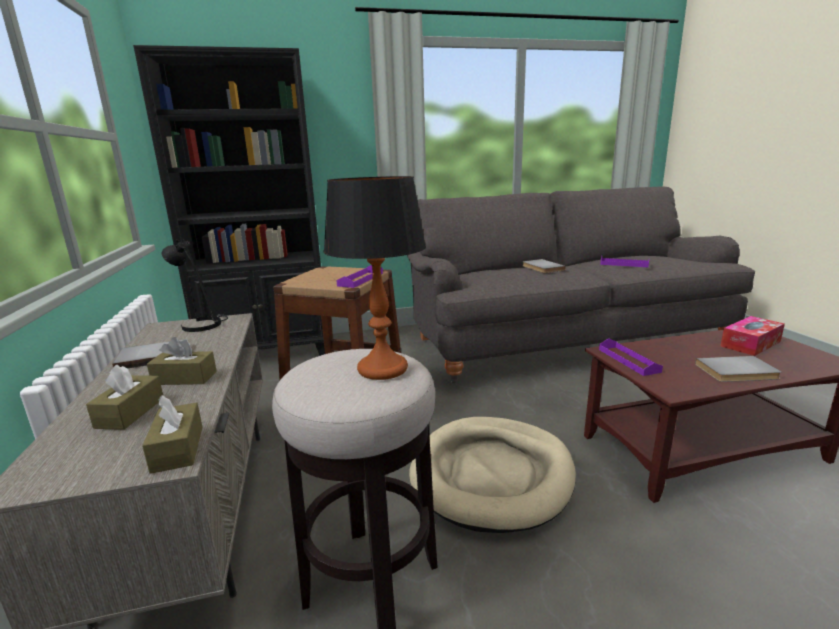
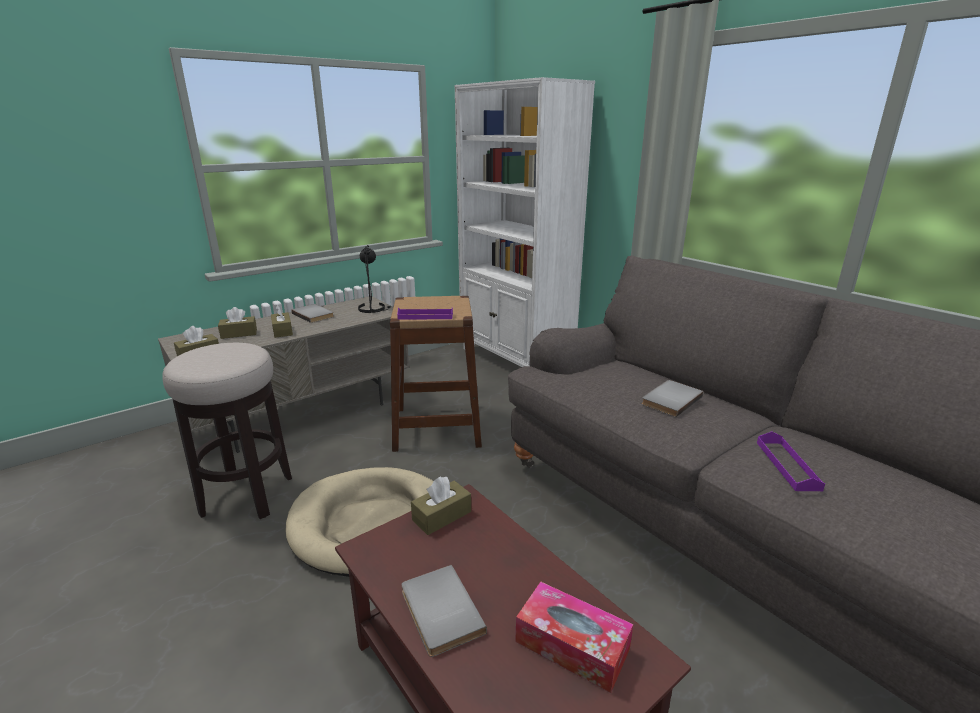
camera: 65 degrees right, 5 degrees up
(269, 352) = (515, 359): black bookcase -> white bookcase
(383, 369) = (216, 362): table lamp -> none
(628, 360) = (442, 516): purple tray -> brown tissue box

